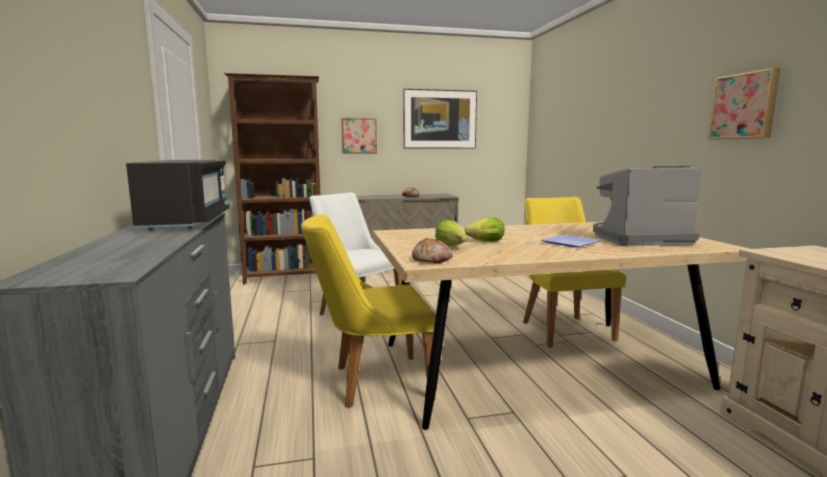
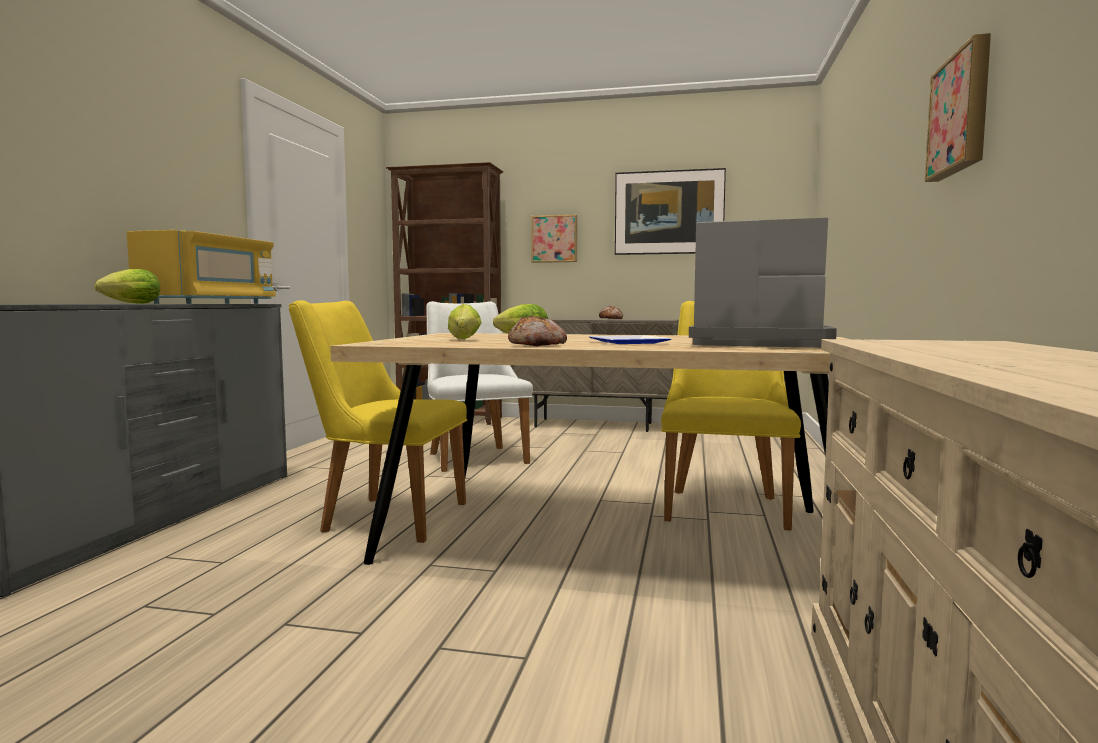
camera: 25 degrees right, 5 degrees down
(157, 238) = (128, 303): none -> lettuce
(187, 222) = (211, 303): black microwave -> yellow microwave
(432, 259) = (394, 343): bread -> bread (538, 345)

